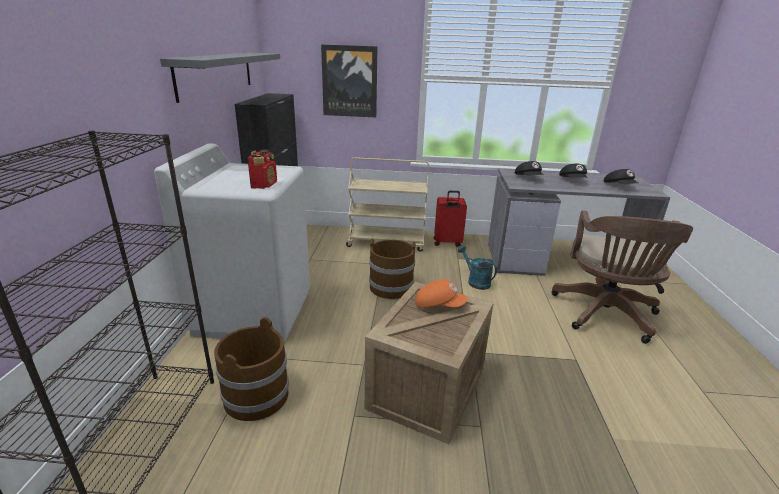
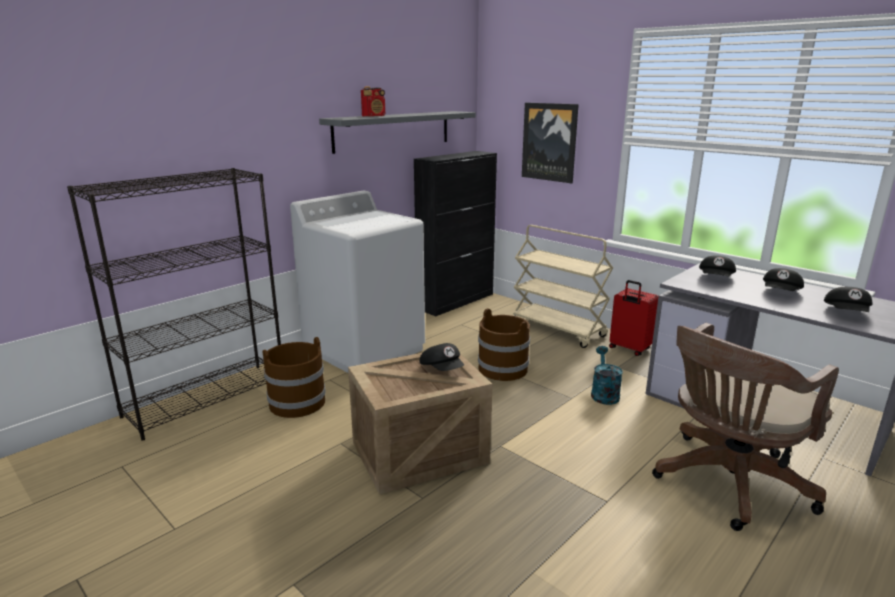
camera: 40 degrees right, 5 degrees down
(264, 185) = (361, 228): radio -> radio (374, 116)
(439, 305) = (442, 369): orange cap -> black cap

